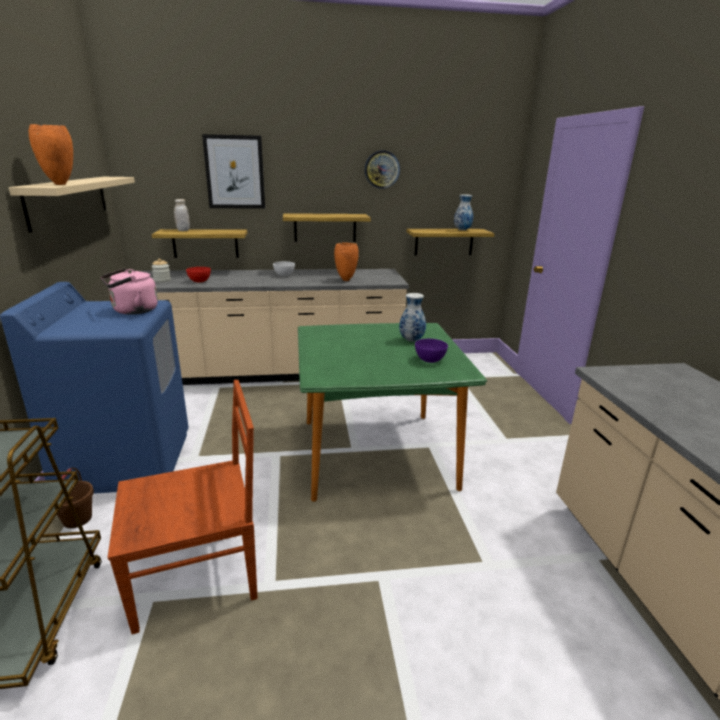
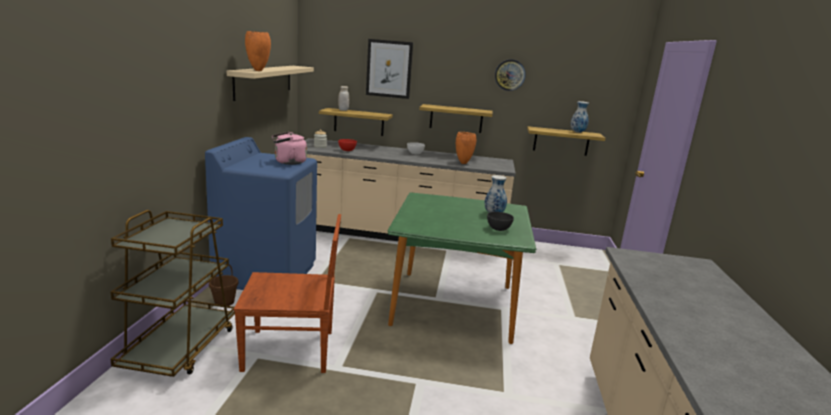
camera: 15 degrees right, 5 degrees down
(430, 360) = (498, 229): purple bowl -> grey bowl

